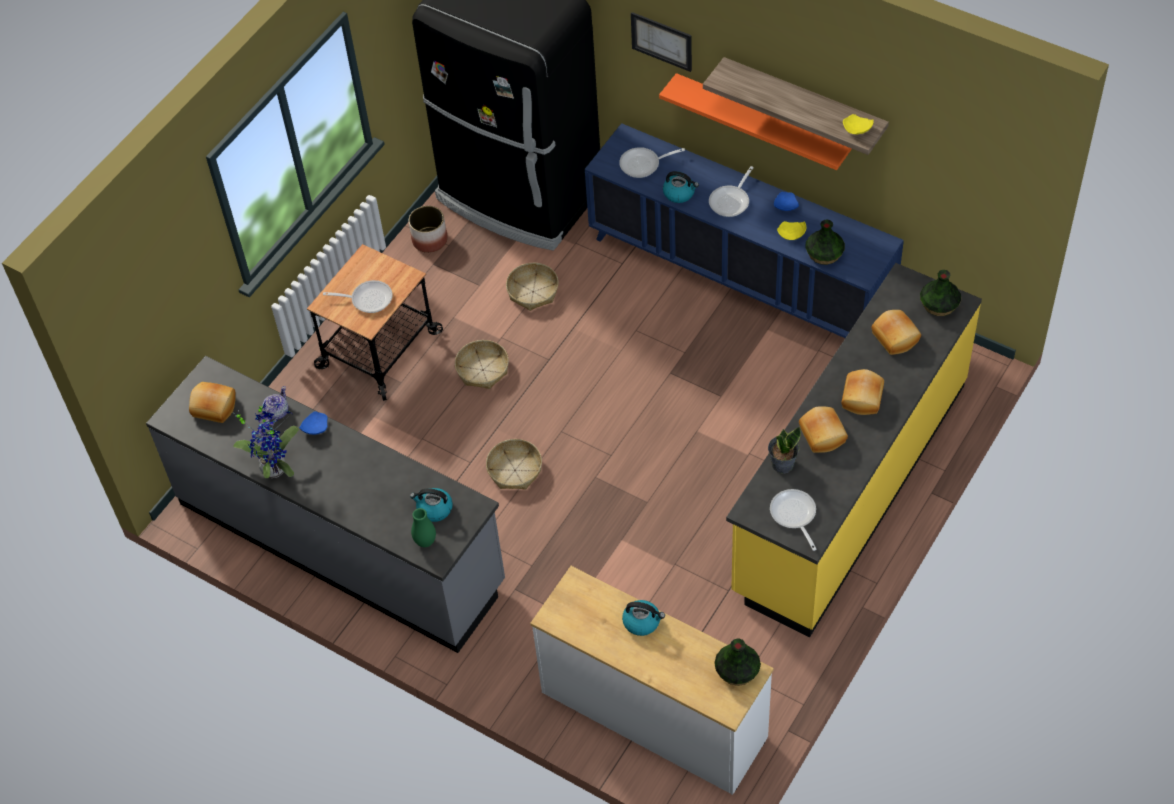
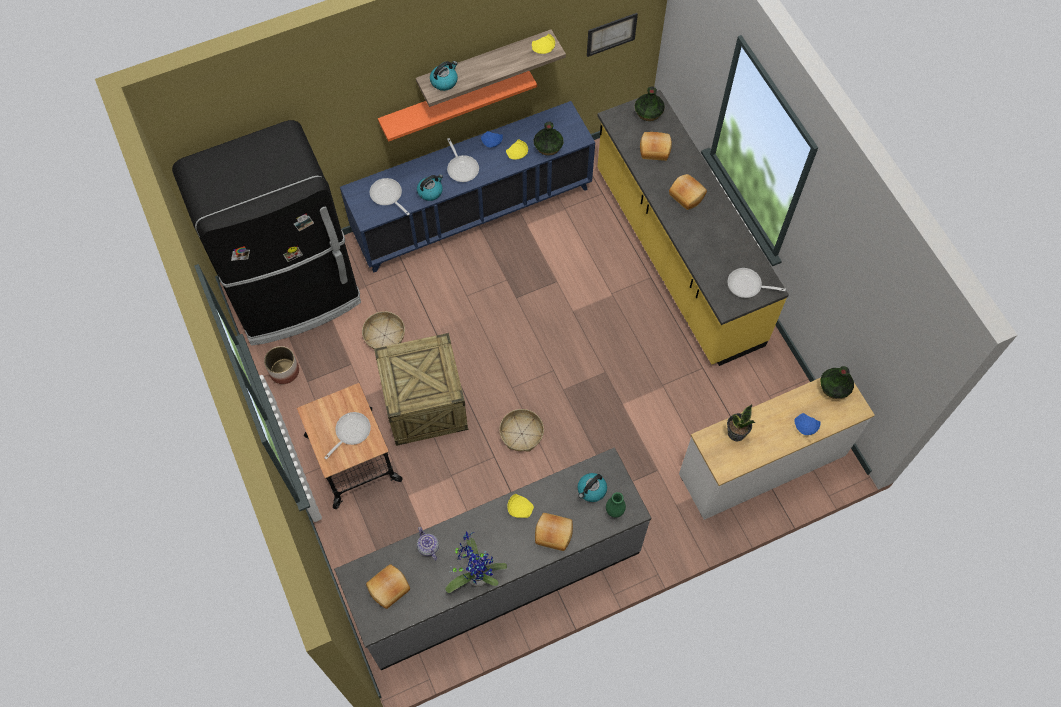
camera: 60 degrees left, 10 degrees up
(315, 428) = (462, 528): blue plate -> blue plate (805, 427)
(370, 461) = (520, 508): none -> yellow plate
(482, 370) = (424, 404): basket -> crate
(642, 622) = (763, 418): kettle -> kettle (444, 81)
(643, 164) = (388, 196): frying pan -> frying pan turned 120 degrees clockwise
(661, 41) = (361, 103): picture -> picture (611, 34)
(782, 463) = (704, 267): potted plant -> potted plant (736, 433)
(823, 435) = (699, 232): bread -> bread (553, 533)

